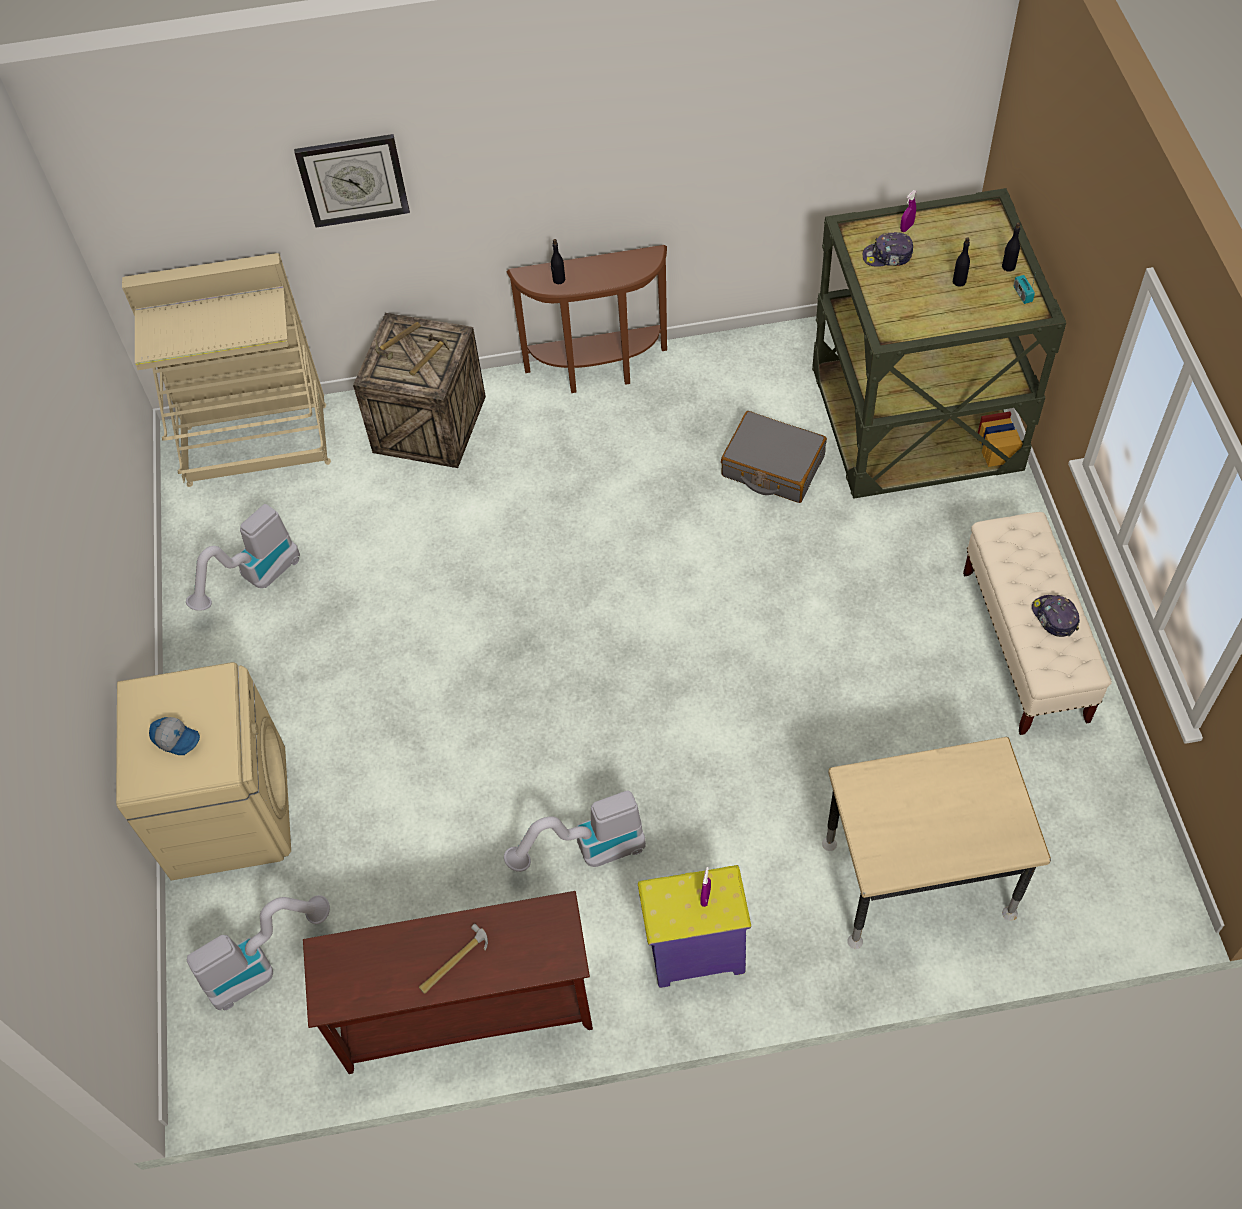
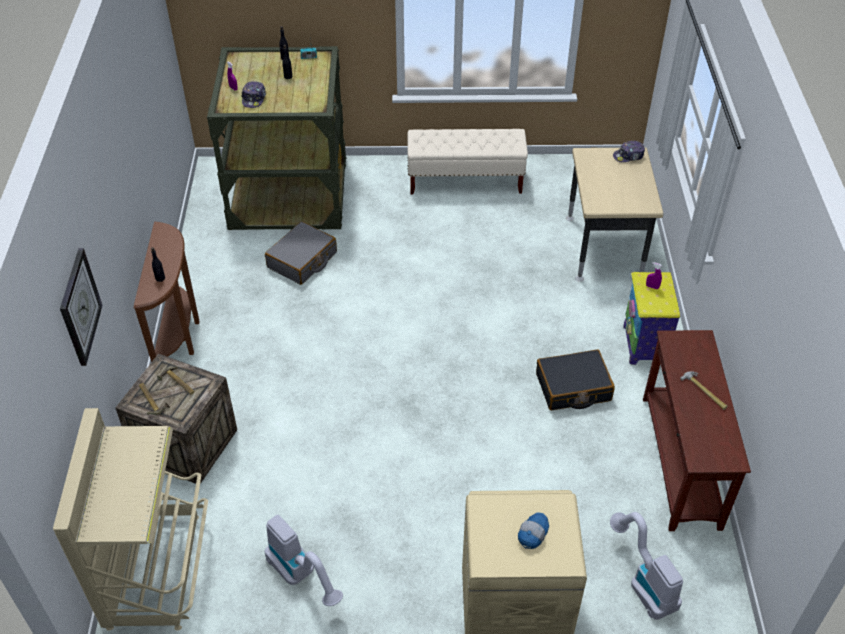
camera: 85 degrees left, 10 degrees down
(588, 852) = (573, 387): vacuum cleaner -> black suitcase
(1054, 618) = (481, 137): cap -> cap (628, 156)

